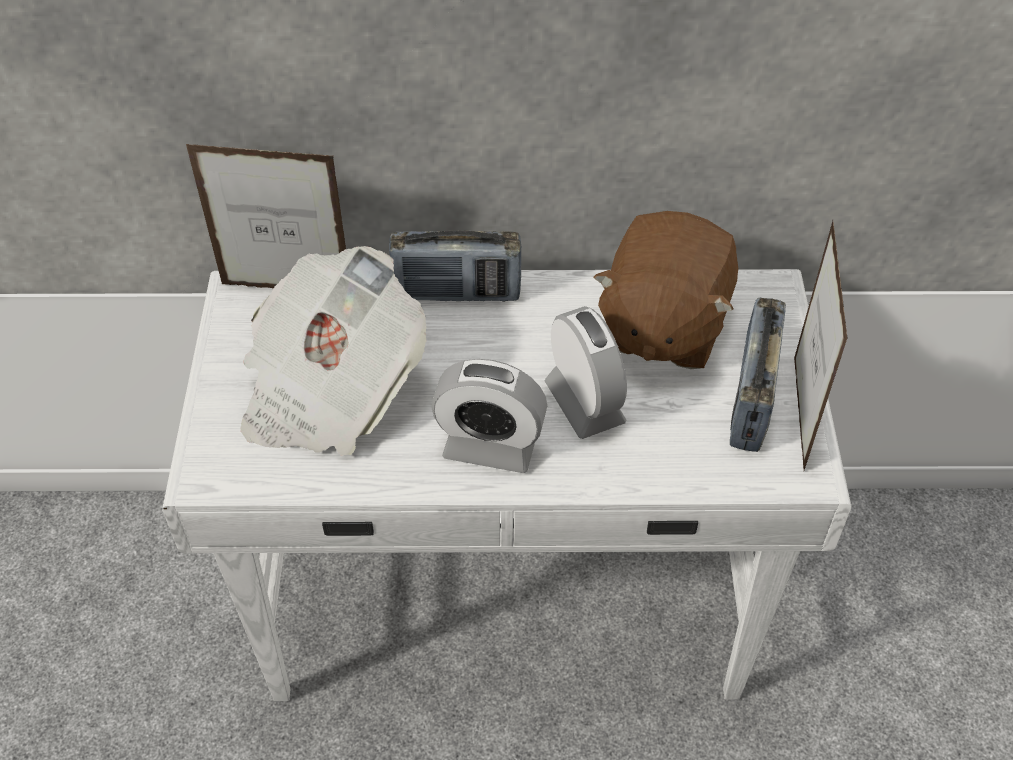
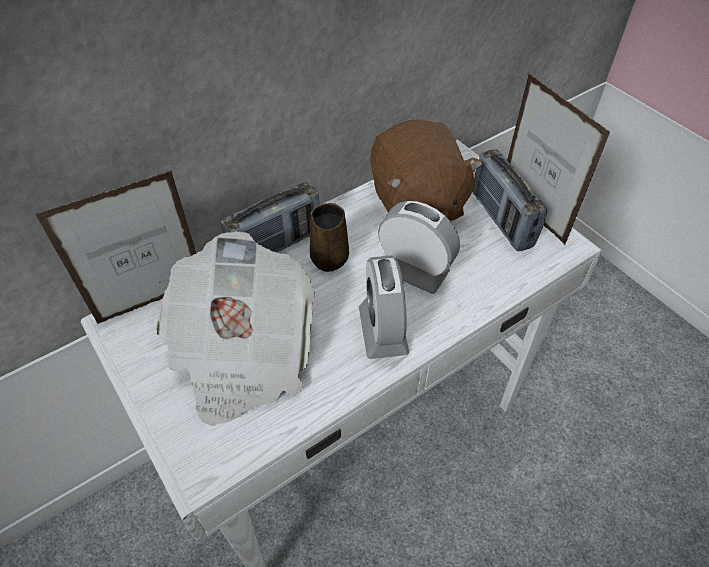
camera: 35 degrees left, 0 degrees up
(490, 446) = (383, 330): alarm clock -> alarm clock turned 105 degrees clockwise
(505, 337) = (331, 257): none -> brown mug

